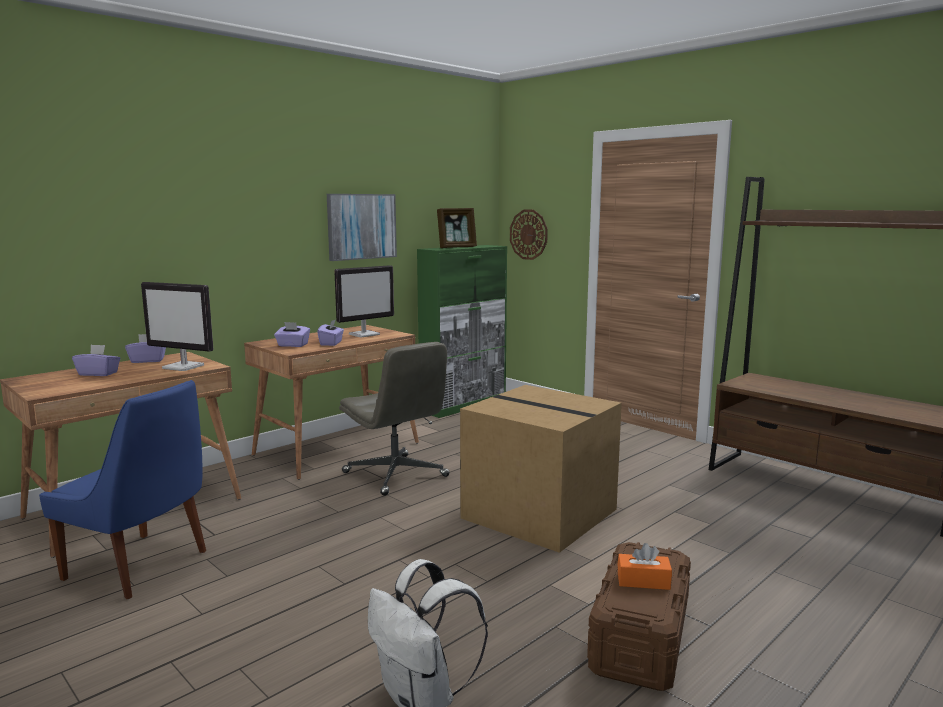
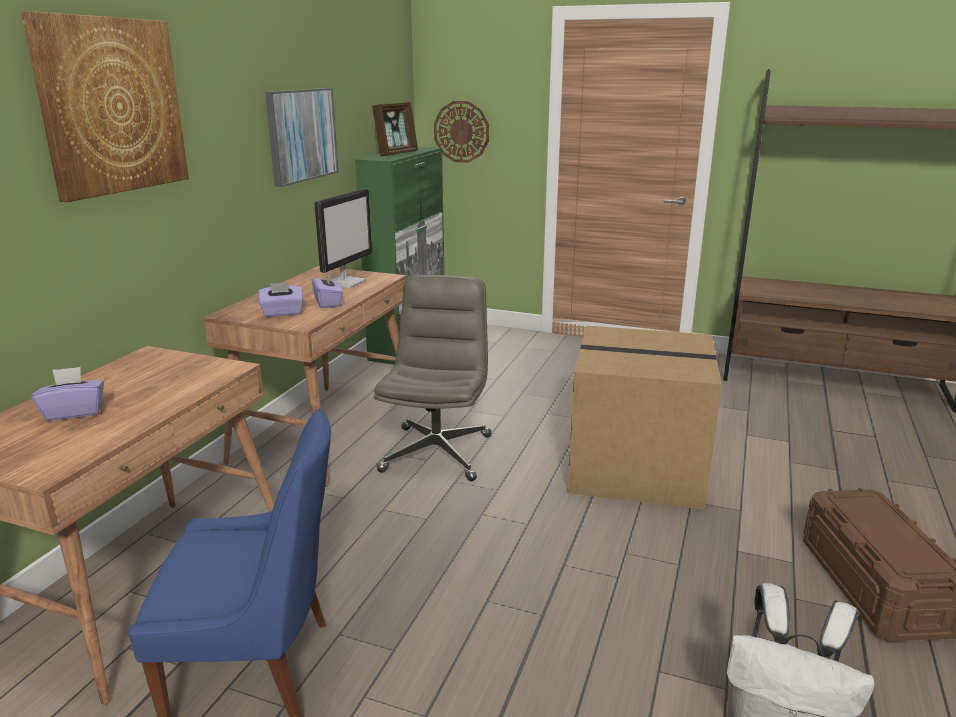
camera: 25 degrees left, 10 degrees up
(147, 360) = (113, 373): purple tissue box -> none
(184, 367) = (193, 376): monitor -> none
(187, 195) = (112, 106): none -> picture
(396, 475) = (437, 452): grey office chair -> grey office chair turned 105 degrees counterclockwise
(643, 581) = (890, 534): orange tissue box -> none

